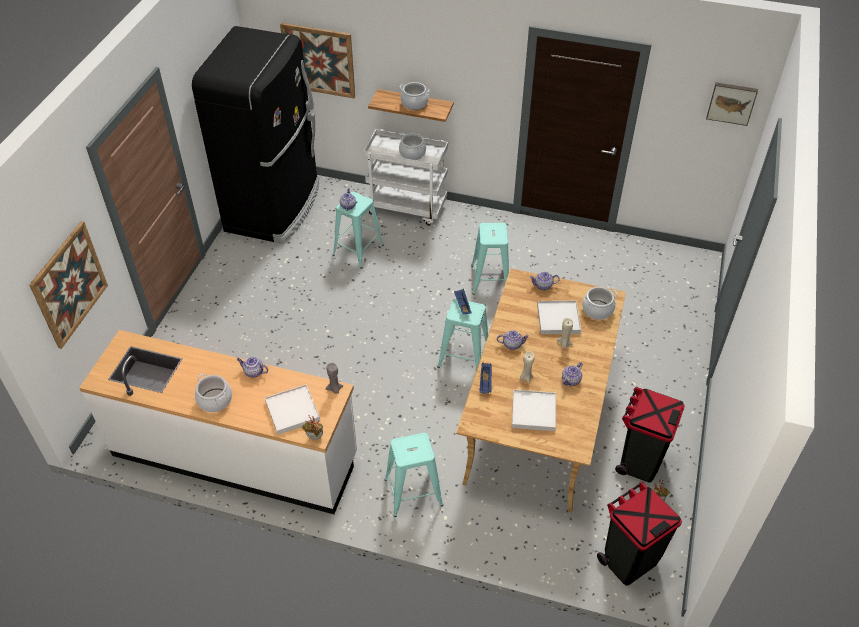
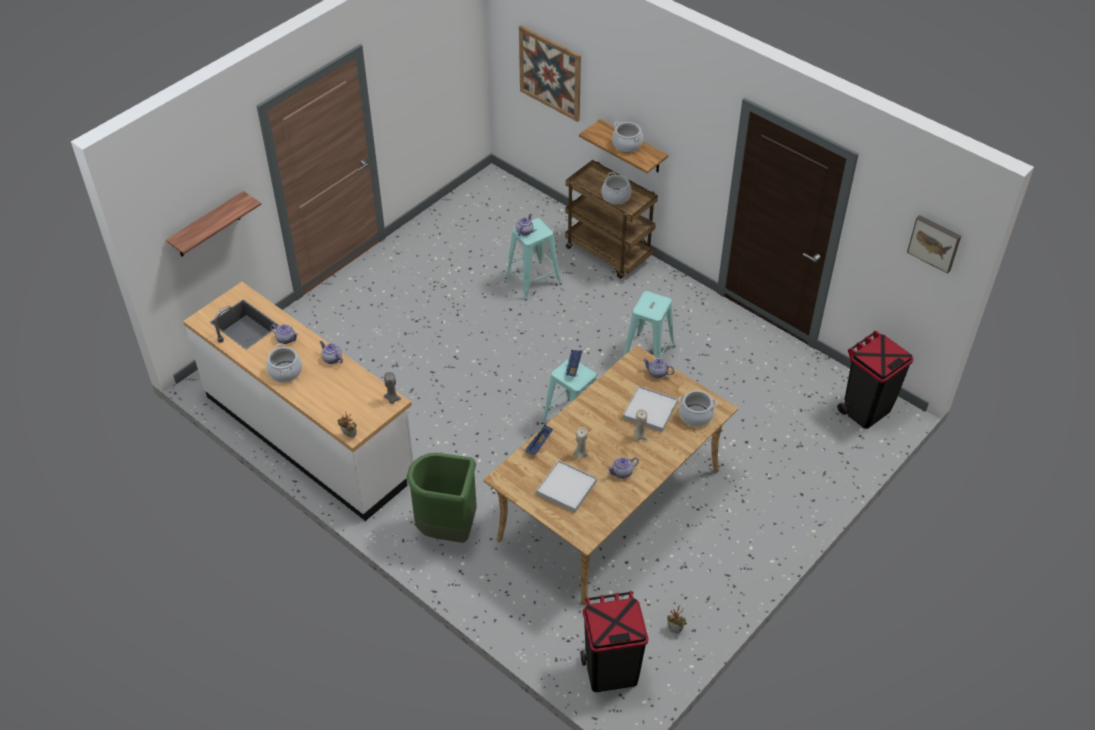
camera: 25 degrees right, 0 degrees up
(69, 284) = (208, 226): picture -> shelf
(275, 207) = (477, 211): black fridge -> none
(292, 411) = (345, 405): white tray -> none
(408, 208) = (609, 253): white cart -> brown cart
(413, 492) = (447, 529): turquoise stool -> green trash can
(512, 344) = (588, 419): teapot -> teapot (286, 339)
(639, 461) = (684, 586): black trash can -> black trash can (865, 410)

